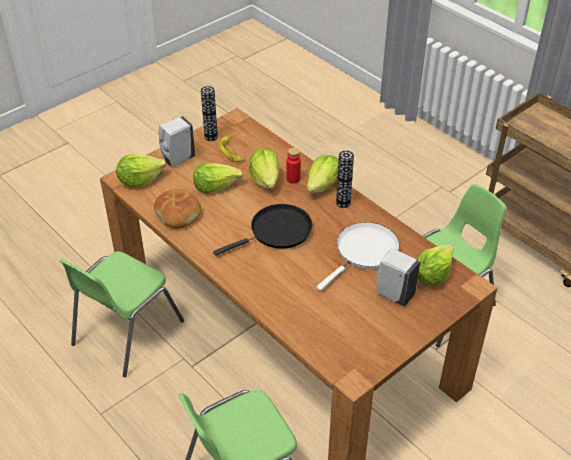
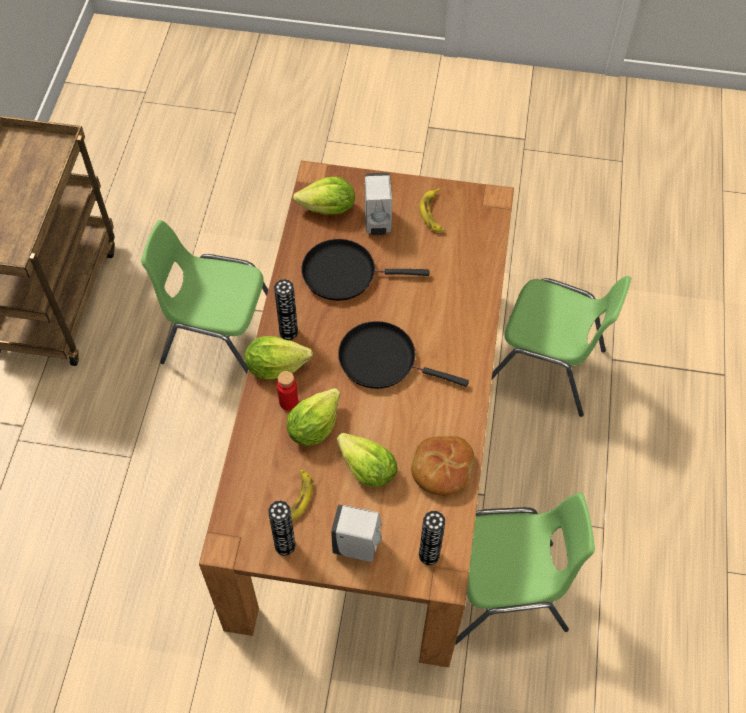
camera: 130 degrees left, 15 degrees up
(140, 180) = (429, 555): lettuce -> vase
(364, 252) = (344, 273): white frying pan -> black frying pan
(373, 331) = (433, 213): none -> banana

